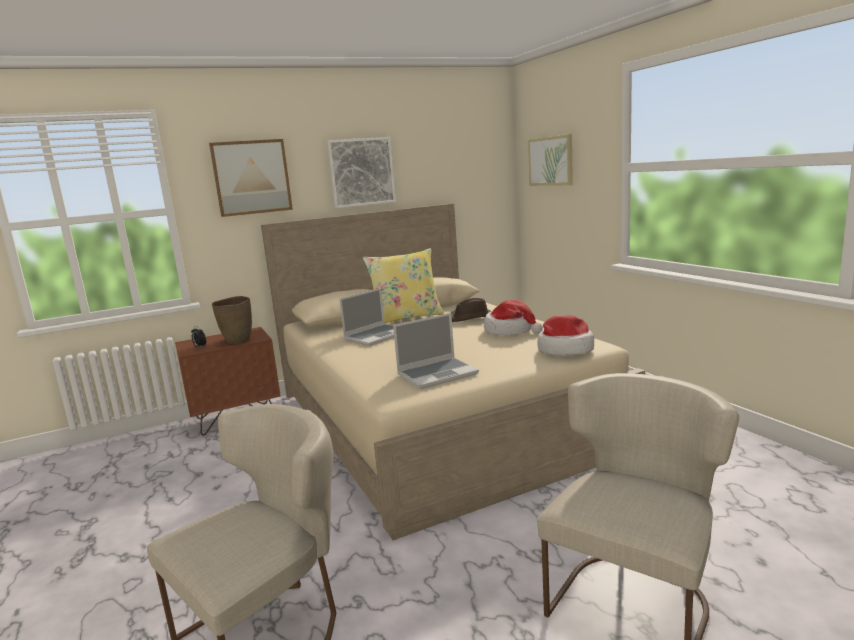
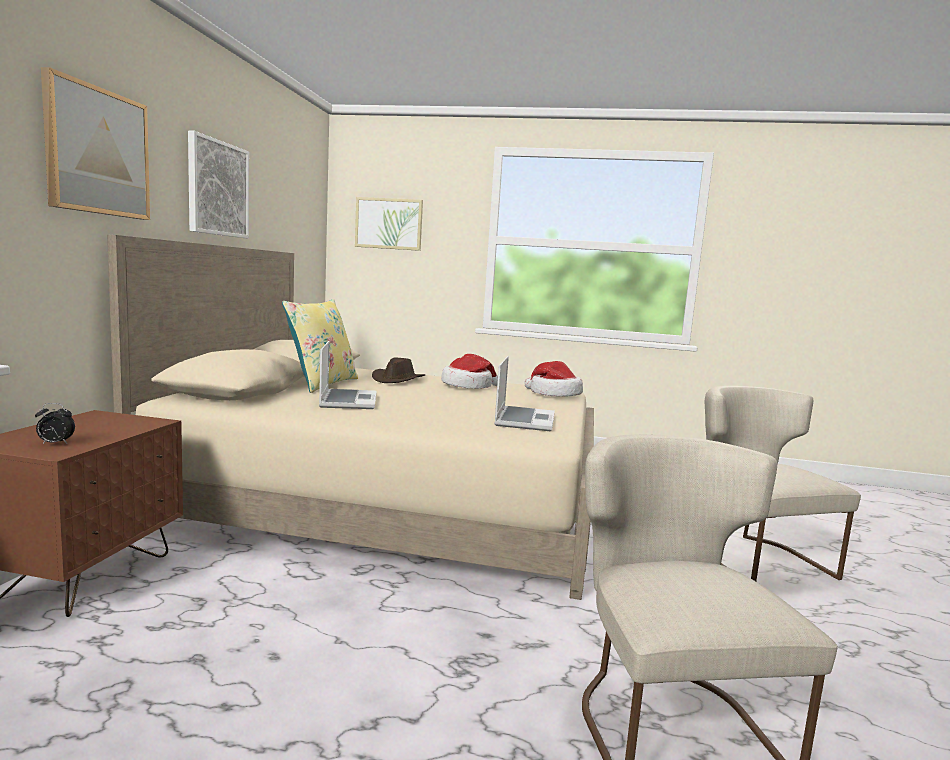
camera: 55 degrees left, 5 degrees down
(238, 341) = (120, 428): brown vase -> none

